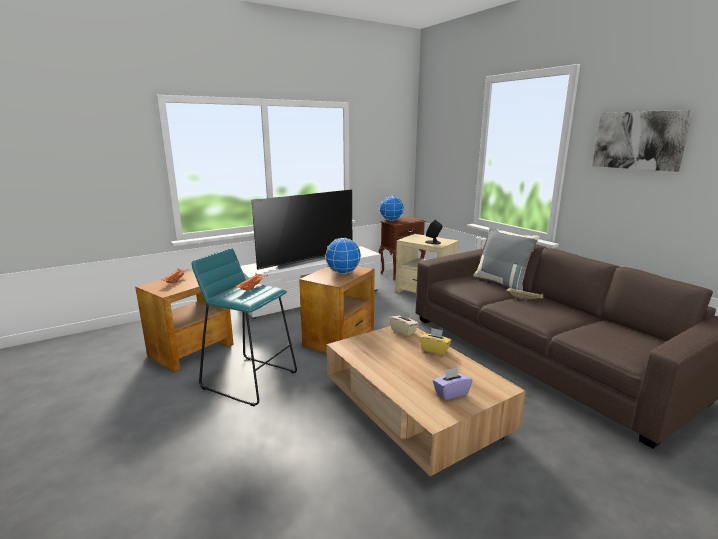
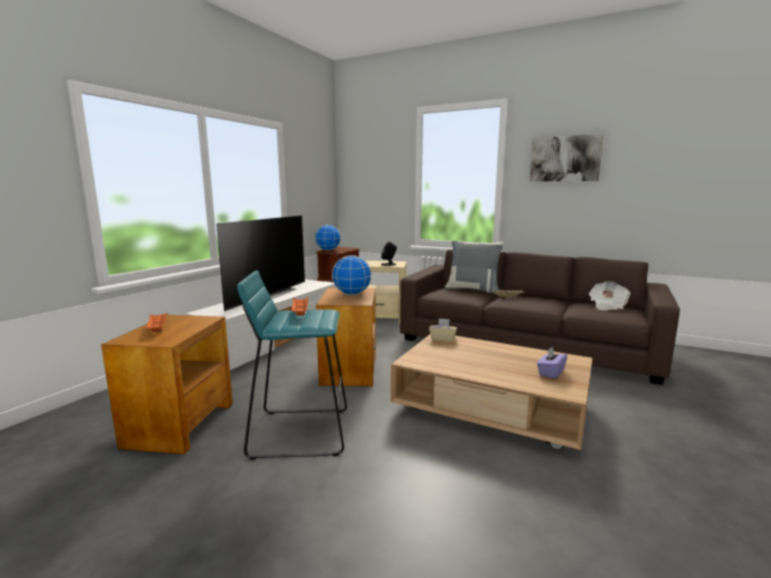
camera: 30 degrees left, 5 degrees down
(435, 350) = (490, 347): yellow tissue box -> none
(630, 335) = (607, 306): none -> newspaper

